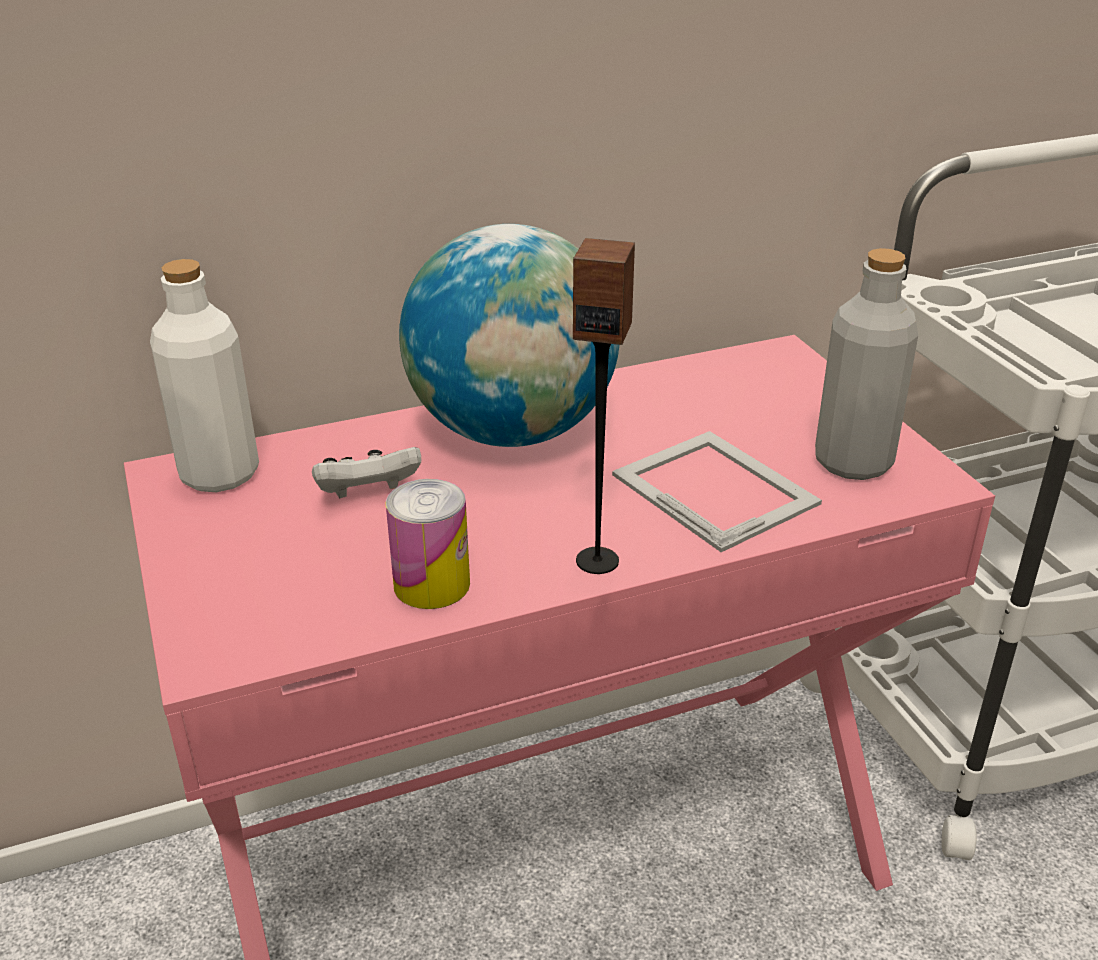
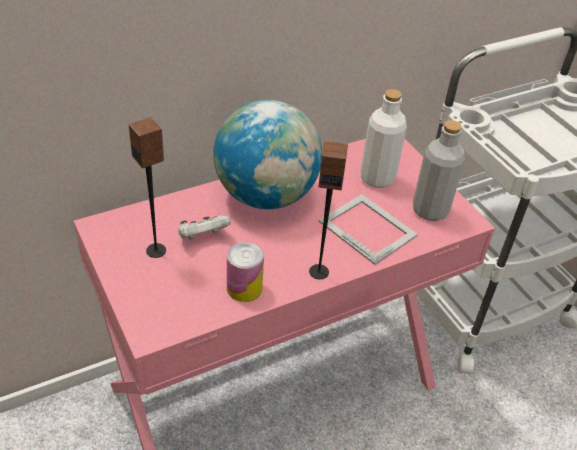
camera: 10 degrees left, 10 degrees up
(219, 474) = (125, 226): white bottle -> white bottle (377, 178)
(268, 514) = (156, 250): none -> speaker

